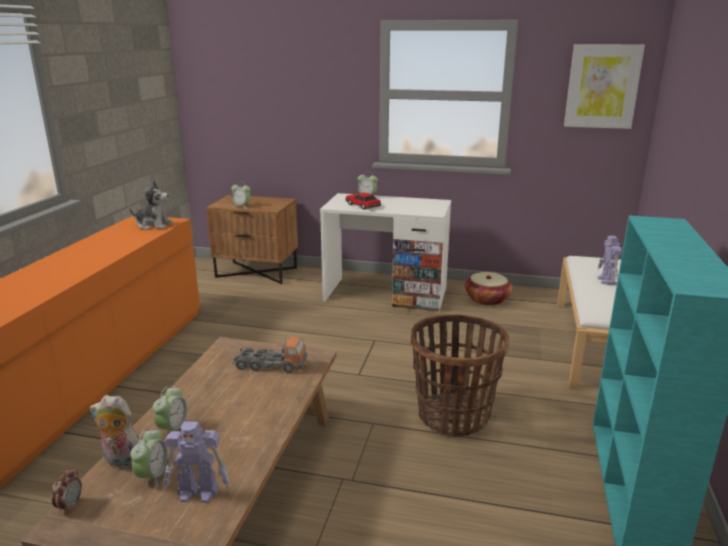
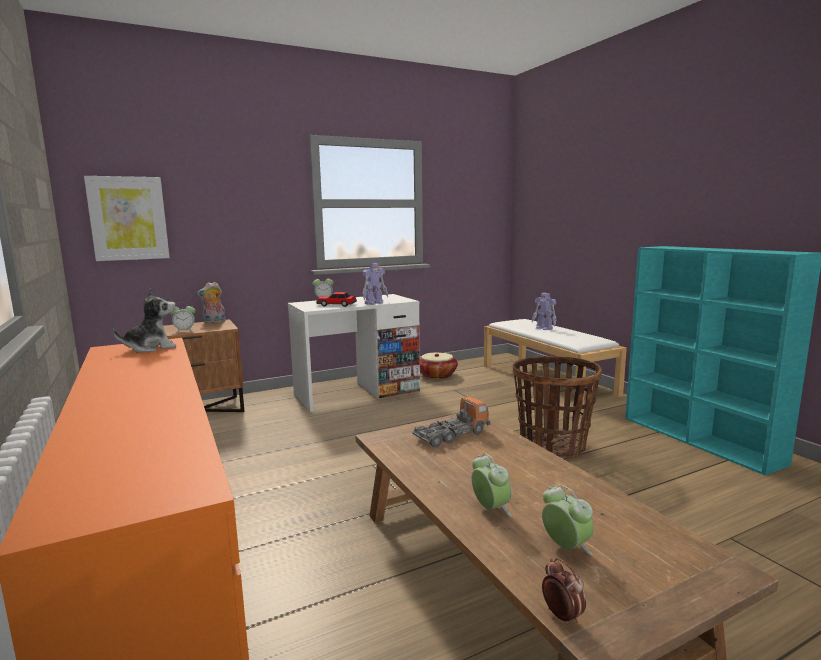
camera: 40 degrees left, 10 degrees down
(121, 462) = (511, 555): plush toy -> plush toy (214, 322)
(199, 492) = (625, 534): toy robot -> toy robot (374, 303)
(602, 86) = (480, 194): picture -> picture (128, 218)

